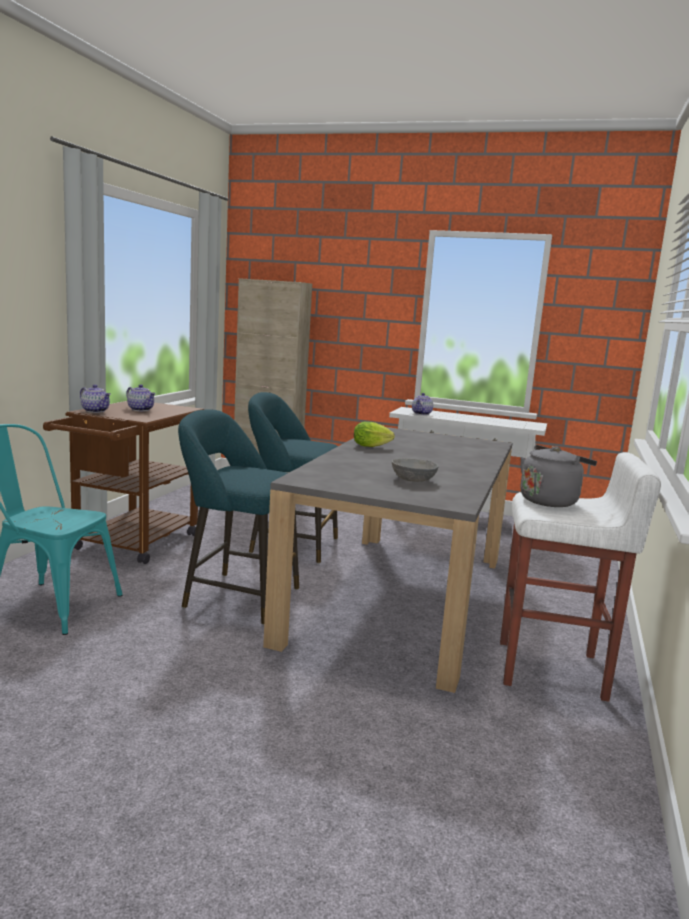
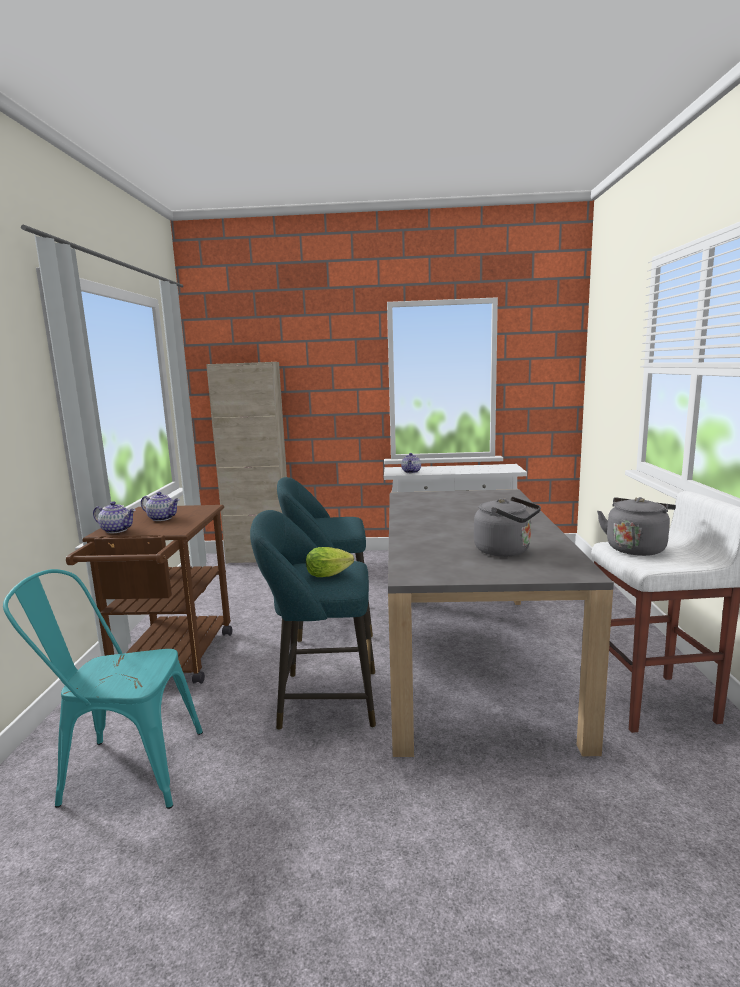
camera: 15 degrees left, 0 degrees up
(373, 446) = (419, 517): lettuce -> lettuce (331, 575)
(413, 480) = (506, 551): grey bowl -> grey kettle

